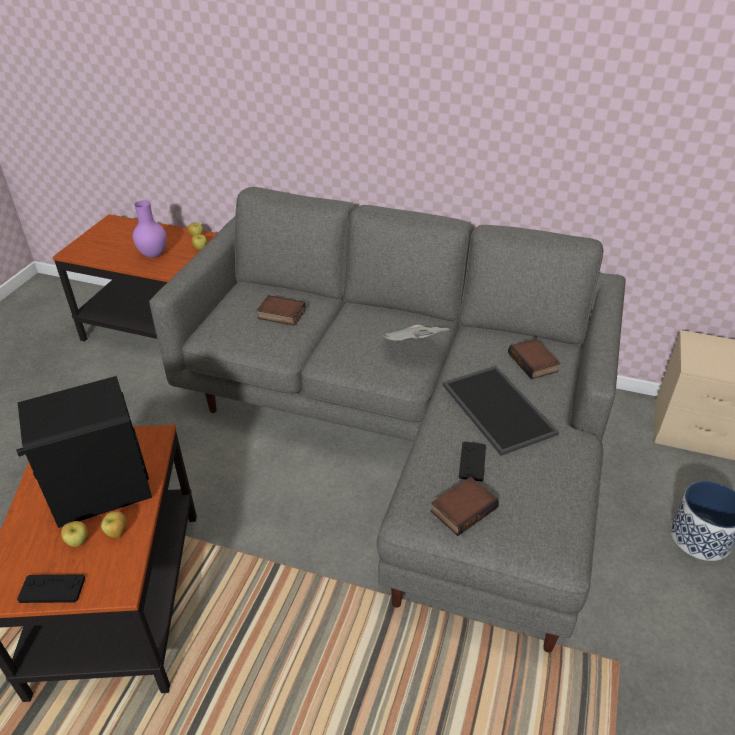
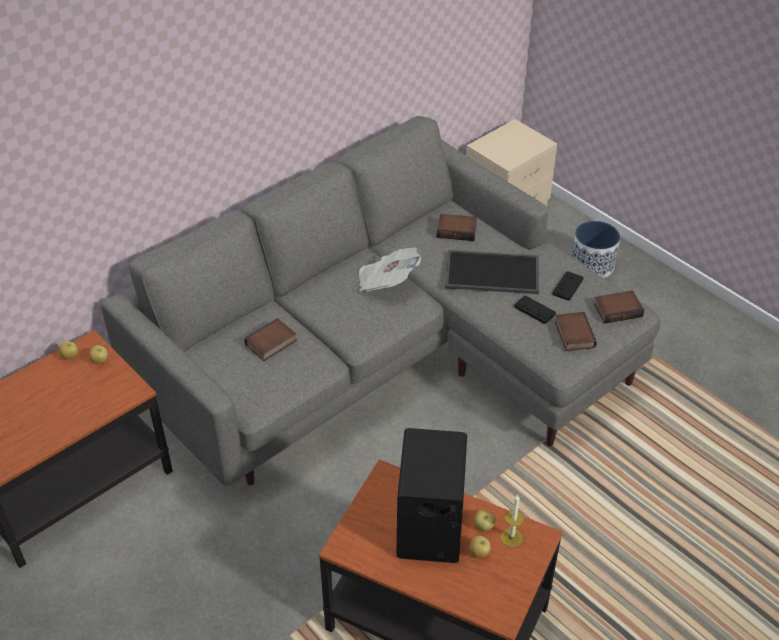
camera: 60 degrees left, 5 degrees up
(52, 589) = (519, 578): black game controller -> black game controller (567, 286)
(109, 561) = (511, 537): none -> candle
(153, 255) = (76, 402): purple vase -> none
(544, 536) = (618, 309): none -> book

